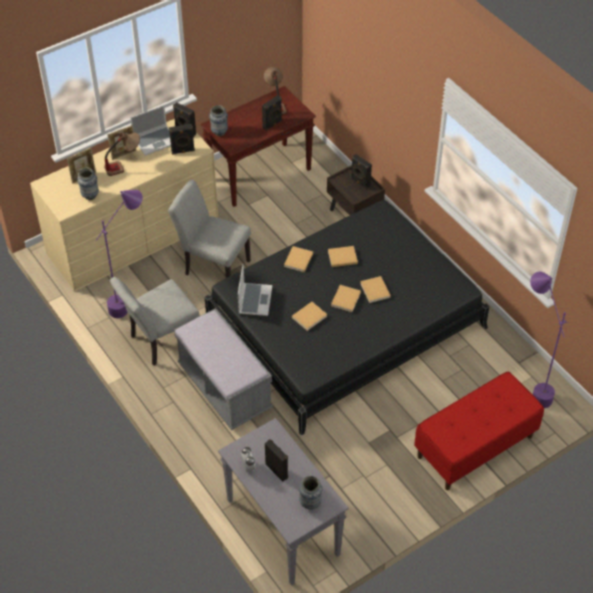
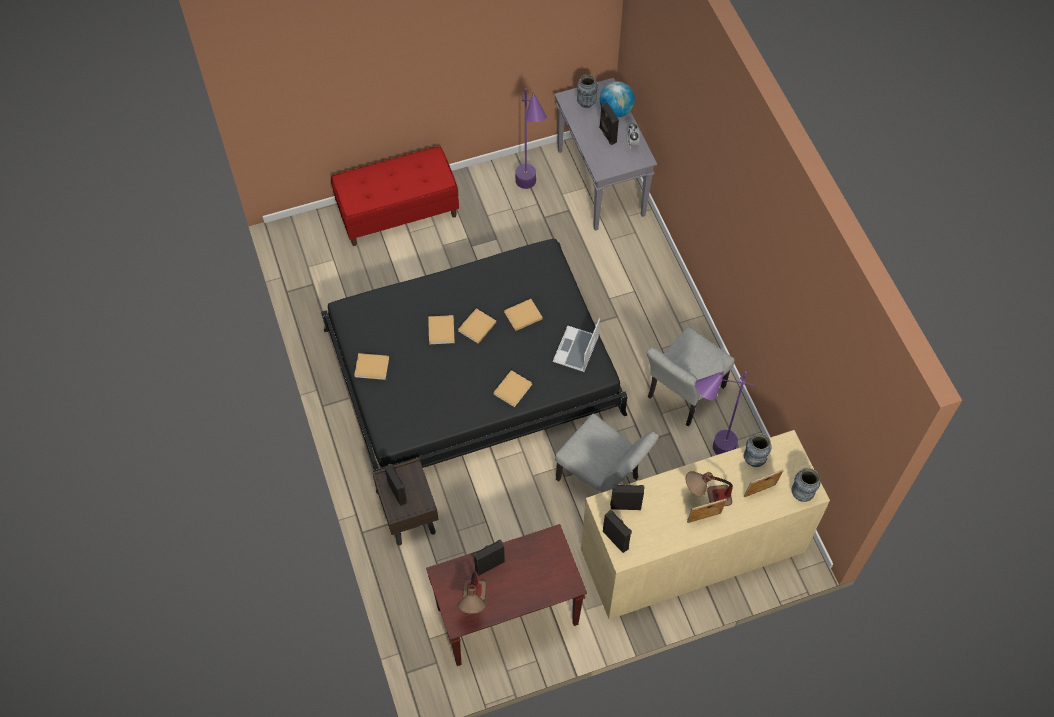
camera: 165 degrees left, 10 degrees up
(155, 141) = (658, 533): laptop -> none
(160, 341) = (682, 395): grey chair -> grey chair turned 150 degrees clockwise
(219, 132) = (564, 568): vase -> vase (801, 494)
(225, 388) = (622, 325): grey bench -> none
(275, 501) = (616, 111): none -> globe
(341, 257) = (462, 380): beige book -> beige book (373, 367)
(531, 387) = (314, 257): purple floor lamp -> purple floor lamp (530, 194)

